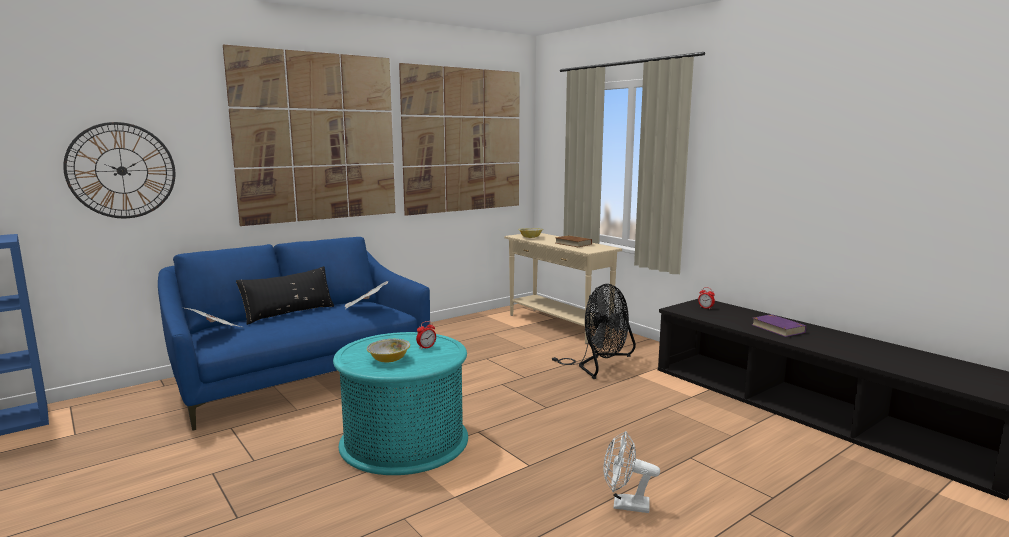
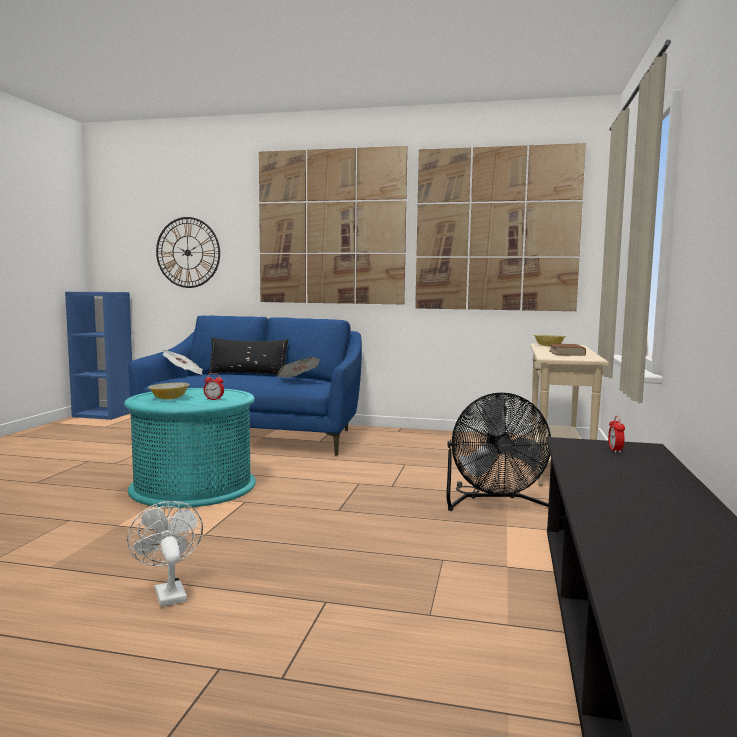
camera: 50 degrees right, 5 degrees down
(778, 328) = (630, 490): purple book -> none

